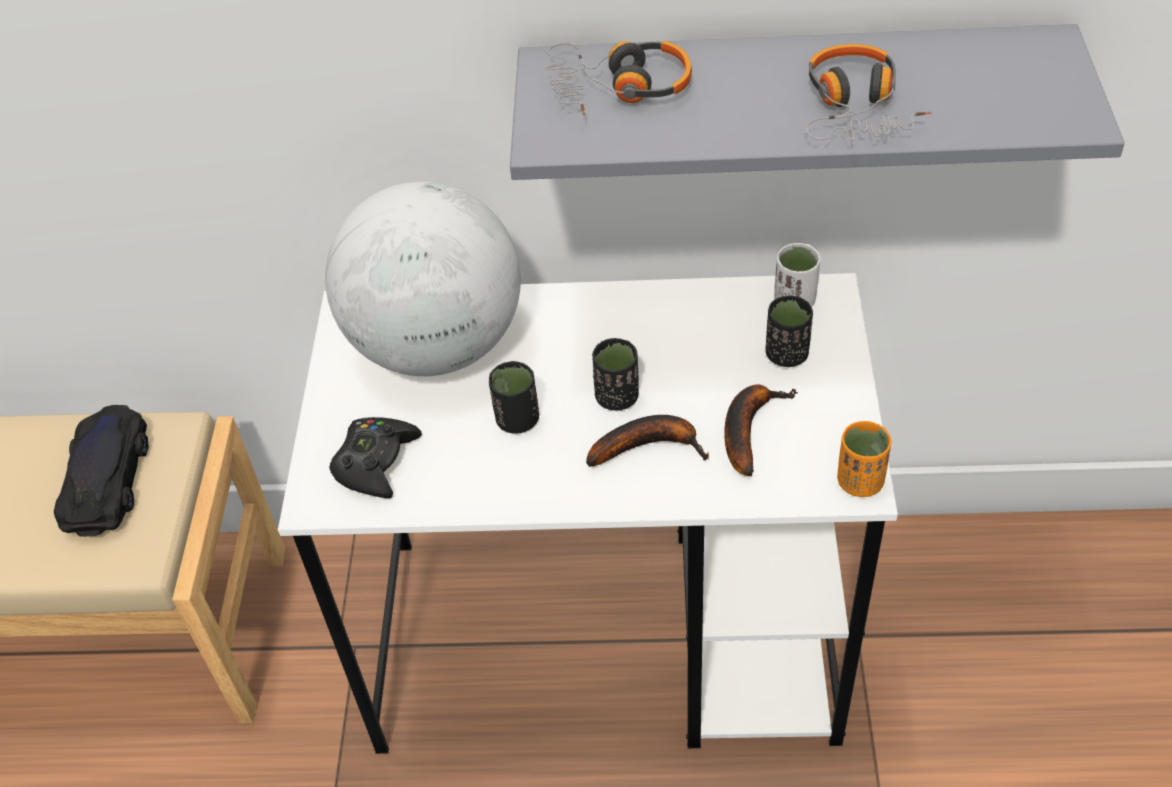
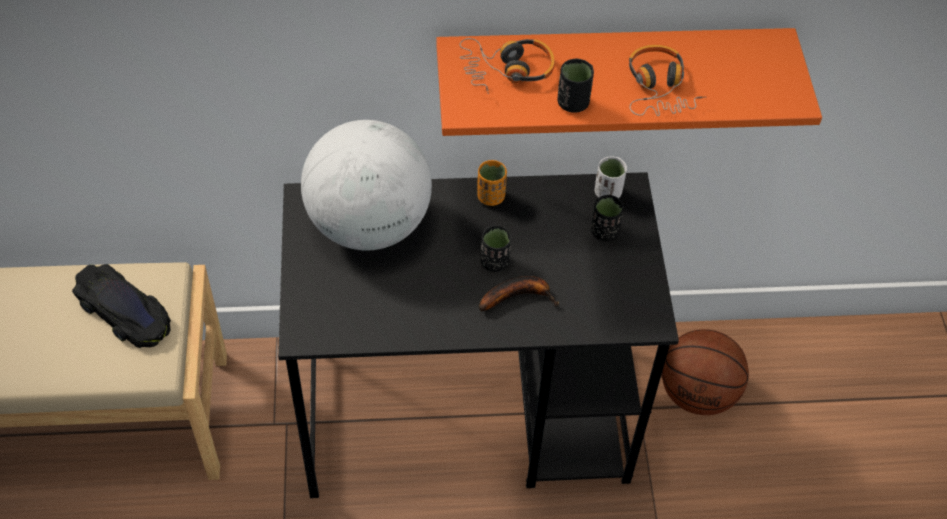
camera: 10 degrees left, 5 degrees up
(108, 477) = (124, 312): black toy car -> black toy car turned 135 degrees clockwise
(376, 463) = (338, 309): black game controller -> none
(517, 420) = (429, 278): black cup -> black cup (573, 103)
(611, 638) = (469, 414): white desk -> black desk
(748, 428) = (582, 283): banana -> none
(790, 102) = (611, 70): grey shelf -> orange shelf
(860, 481) = (654, 319): orange cup -> orange cup (491, 196)
(946, 616) = (698, 393): none -> basketball

